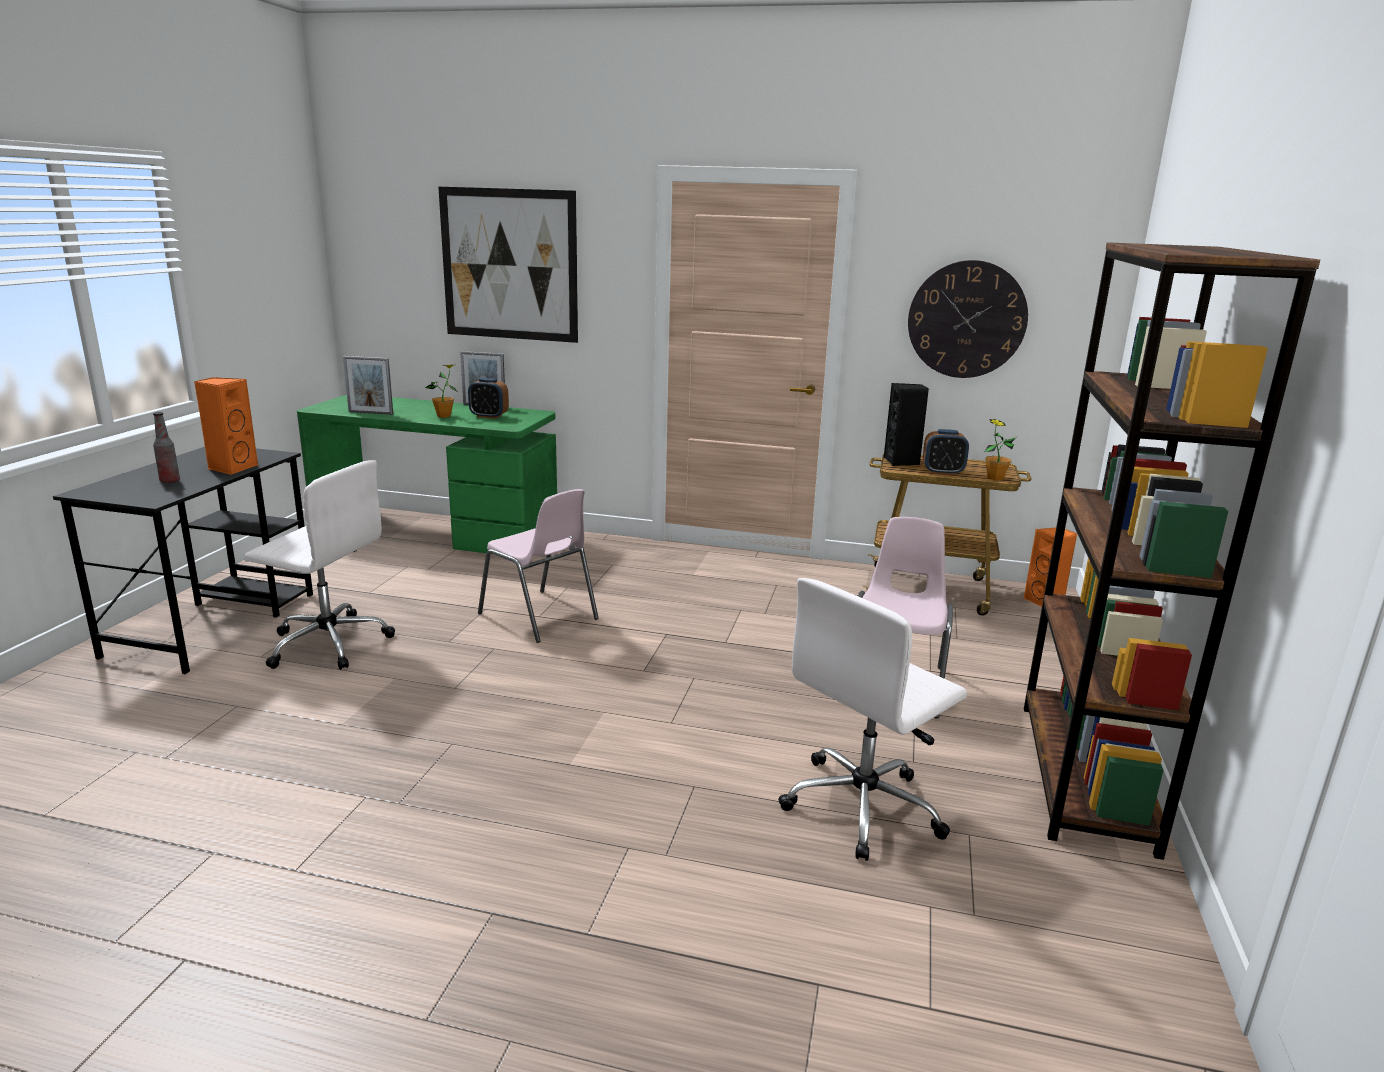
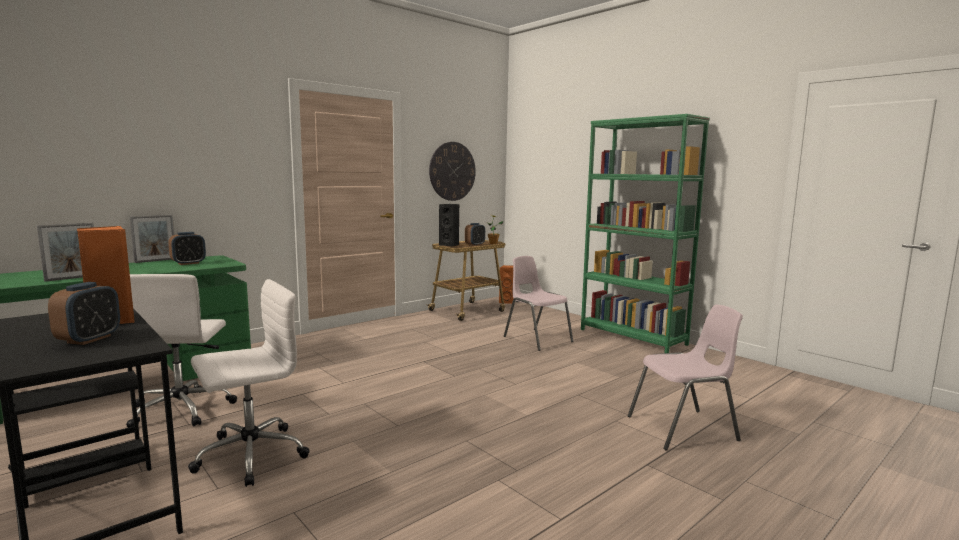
camera: 55 degrees left, 10 degrees down
(170, 481) = (89, 339): bottle -> alarm clock
(444, 416) = (151, 268): potted plant -> none
(509, 265) = (170, 143): picture -> none
(539, 617) = (345, 382): pink chair -> pink chair (684, 429)
(864, 806) = (623, 371): white office chair -> white office chair (182, 409)
(1085, 775) = (632, 337): brown bookcase -> green bookcase

